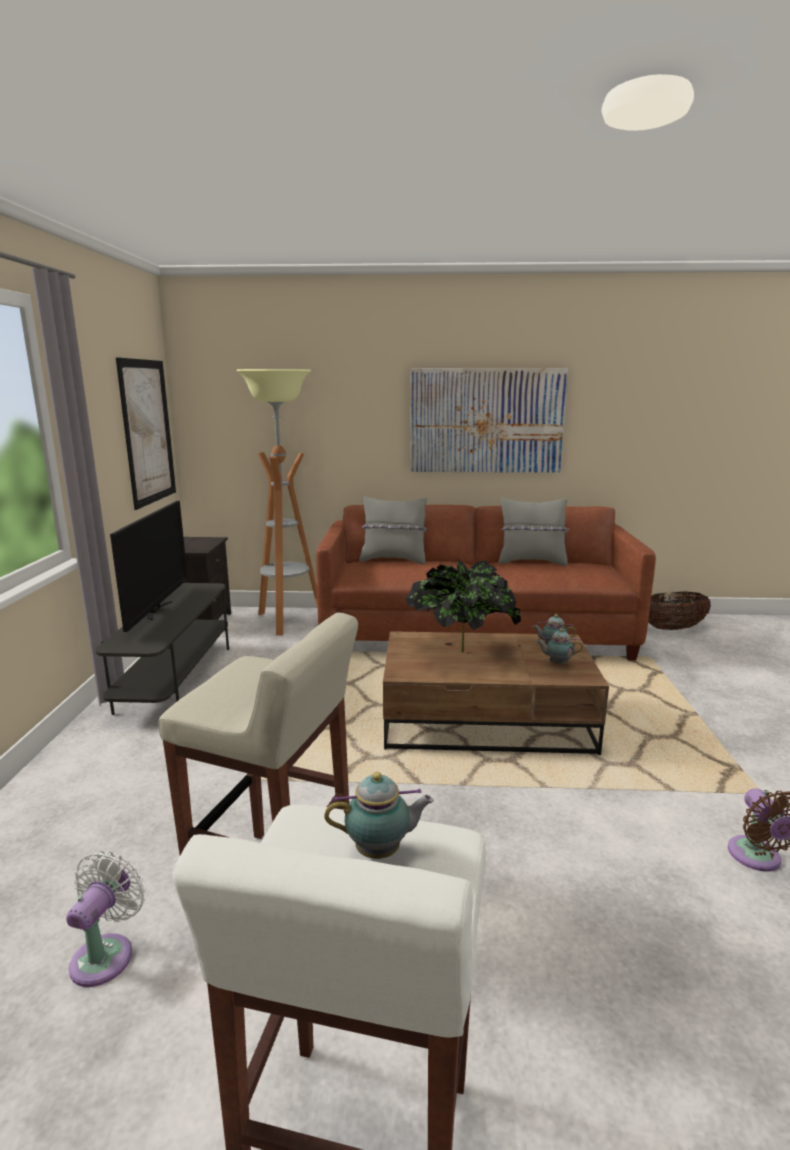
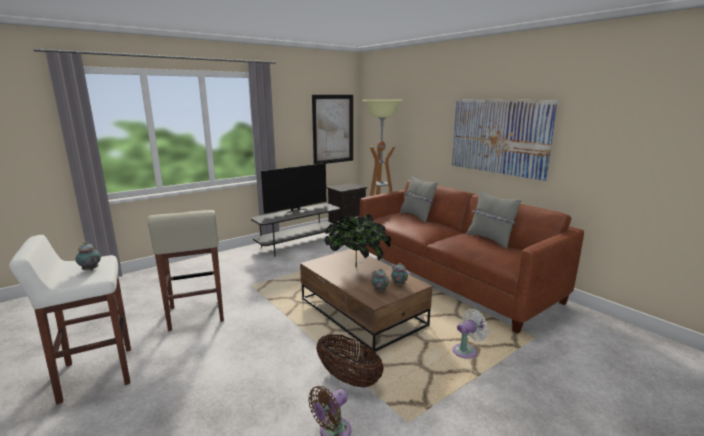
camera: 50 degrees right, 0 degrees up
(106, 954) = (148, 303): white fan -> white fan (466, 351)
(672, 628) = (608, 334): basket -> basket (348, 378)

